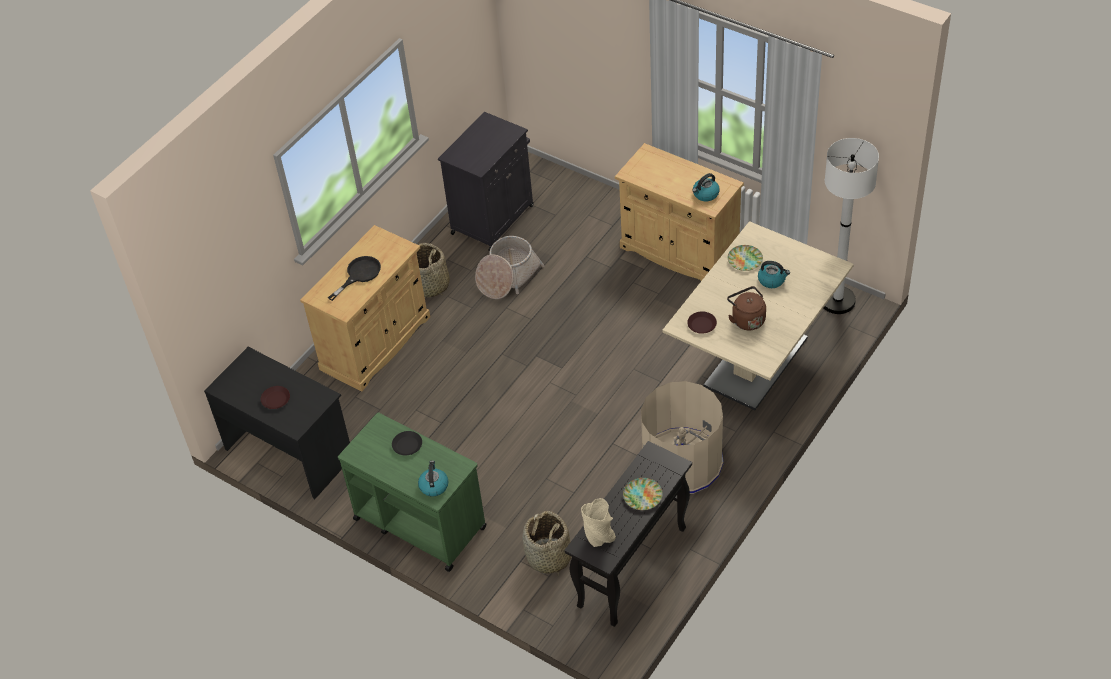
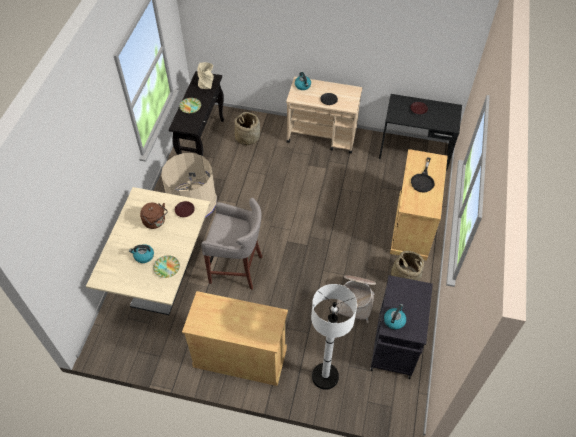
camera: 155 degrees right, 5 degrees up
(419, 522) = (322, 136): green cart -> beige cart
(646, 349) = (237, 268): none -> grey stool
(705, 194) = (209, 310): kettle -> kettle (394, 320)
(837, 301) = (112, 345): white floor lamp -> white floor lamp (325, 376)

